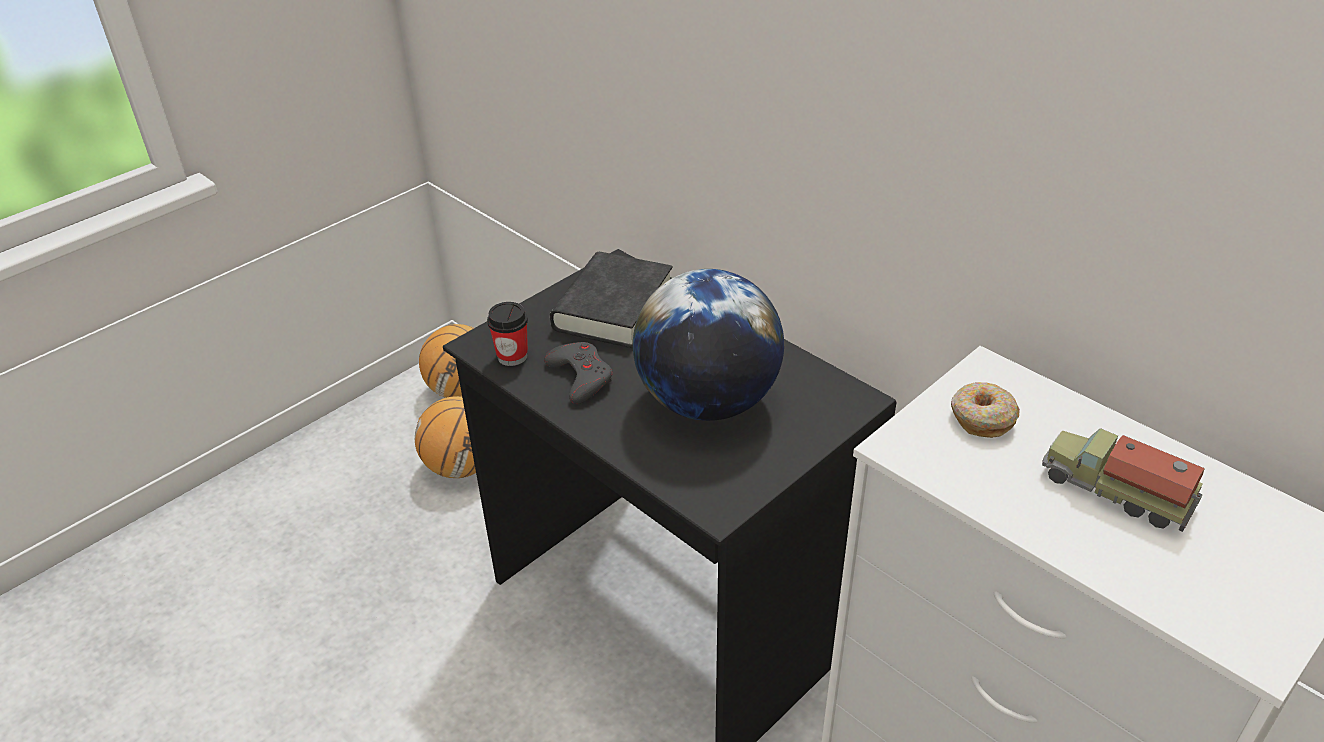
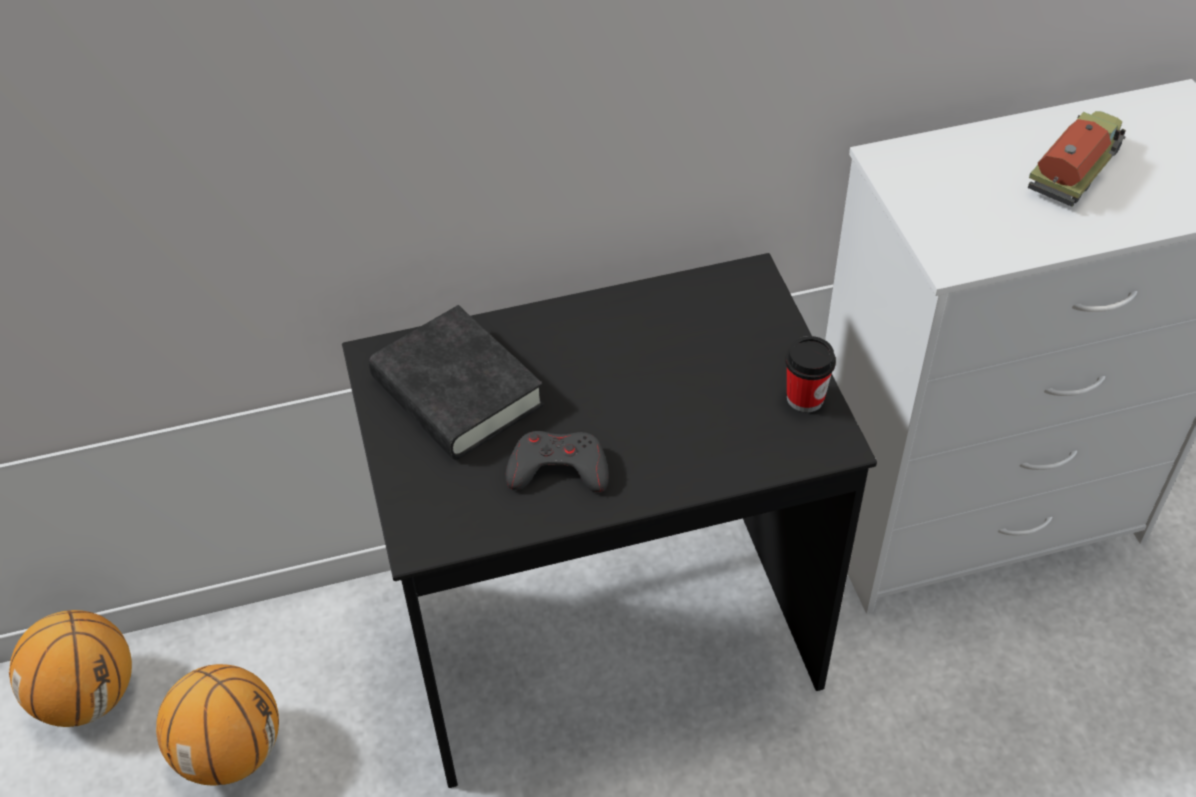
camera: 60 degrees left, 10 degrees up
(512, 356) = (472, 516): cup -> cup (805, 398)
(708, 402) = (677, 383): globe -> none
(981, 418) = (947, 194): donut -> none
(1115, 491) = (1076, 170): toy truck -> toy truck turned 150 degrees clockwise

